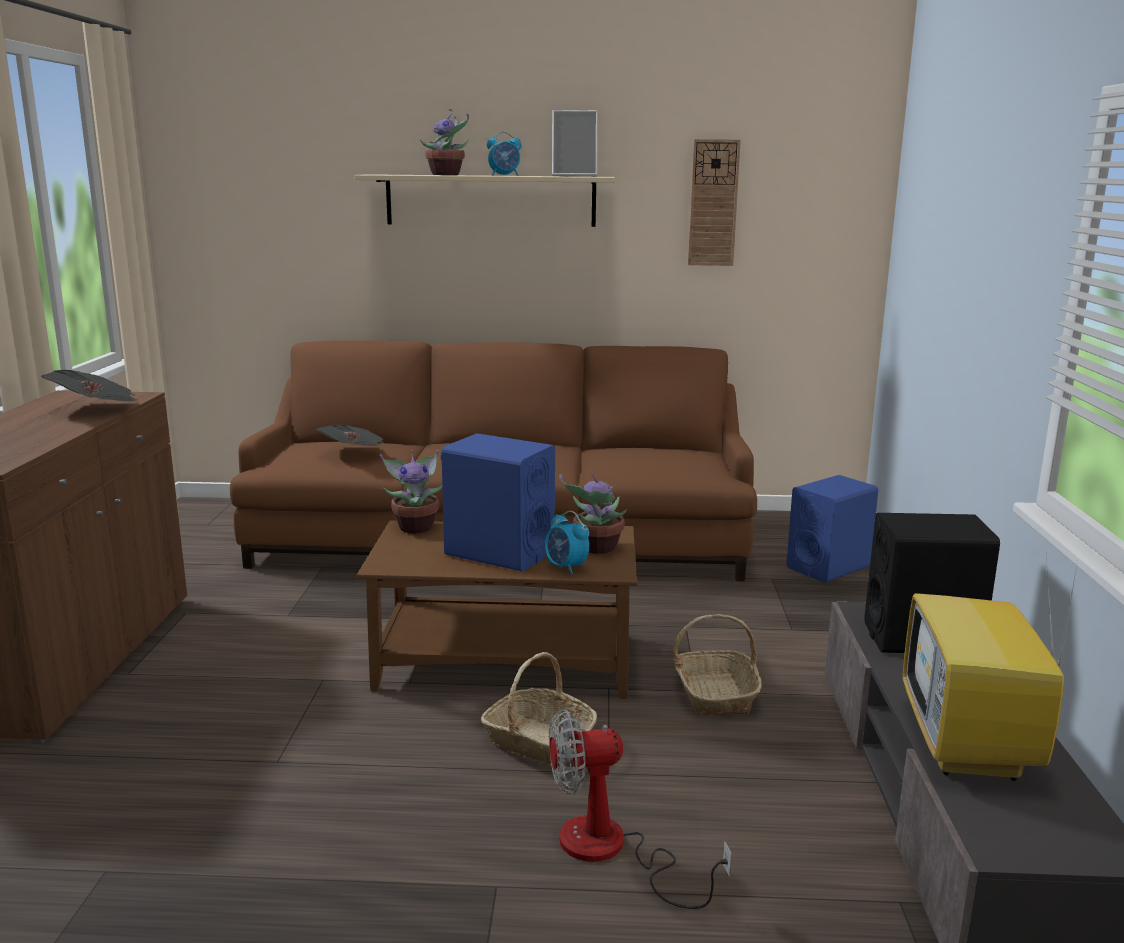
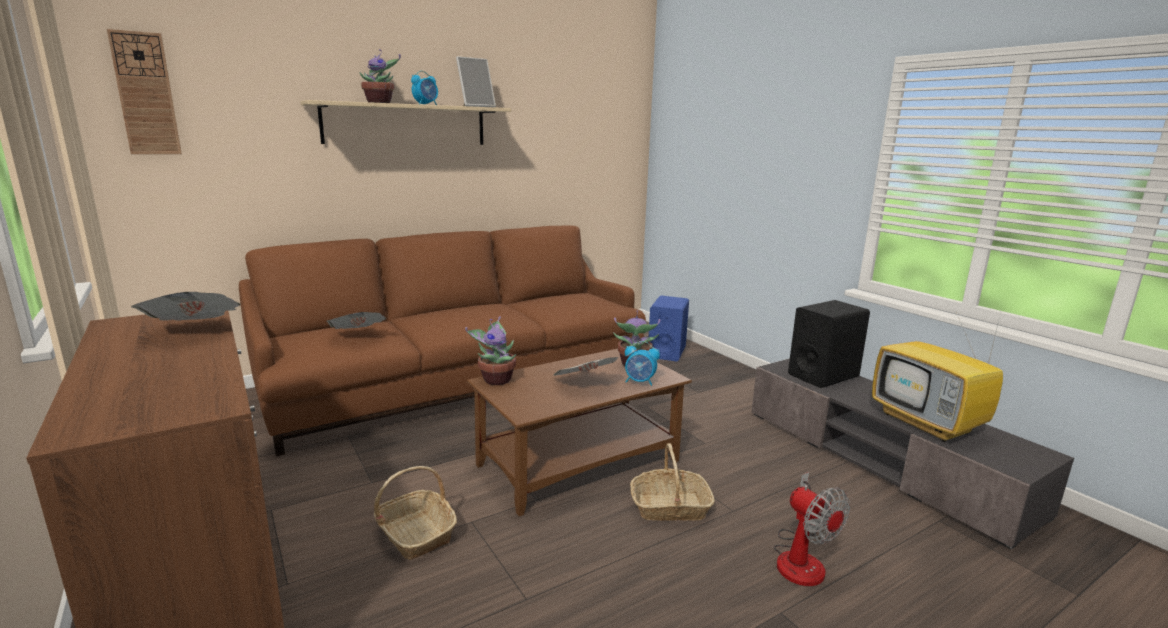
camera: 35 degrees left, 0 degrees up
(499, 553) = (584, 383): blue speaker -> newspaper
(611, 851) = (801, 558): fan -> fan turned 75 degrees counterclockwise
(713, 203) = (555, 128): wall clock -> wall clock (146, 94)
(715, 694) = (716, 441): basket -> basket (415, 533)

